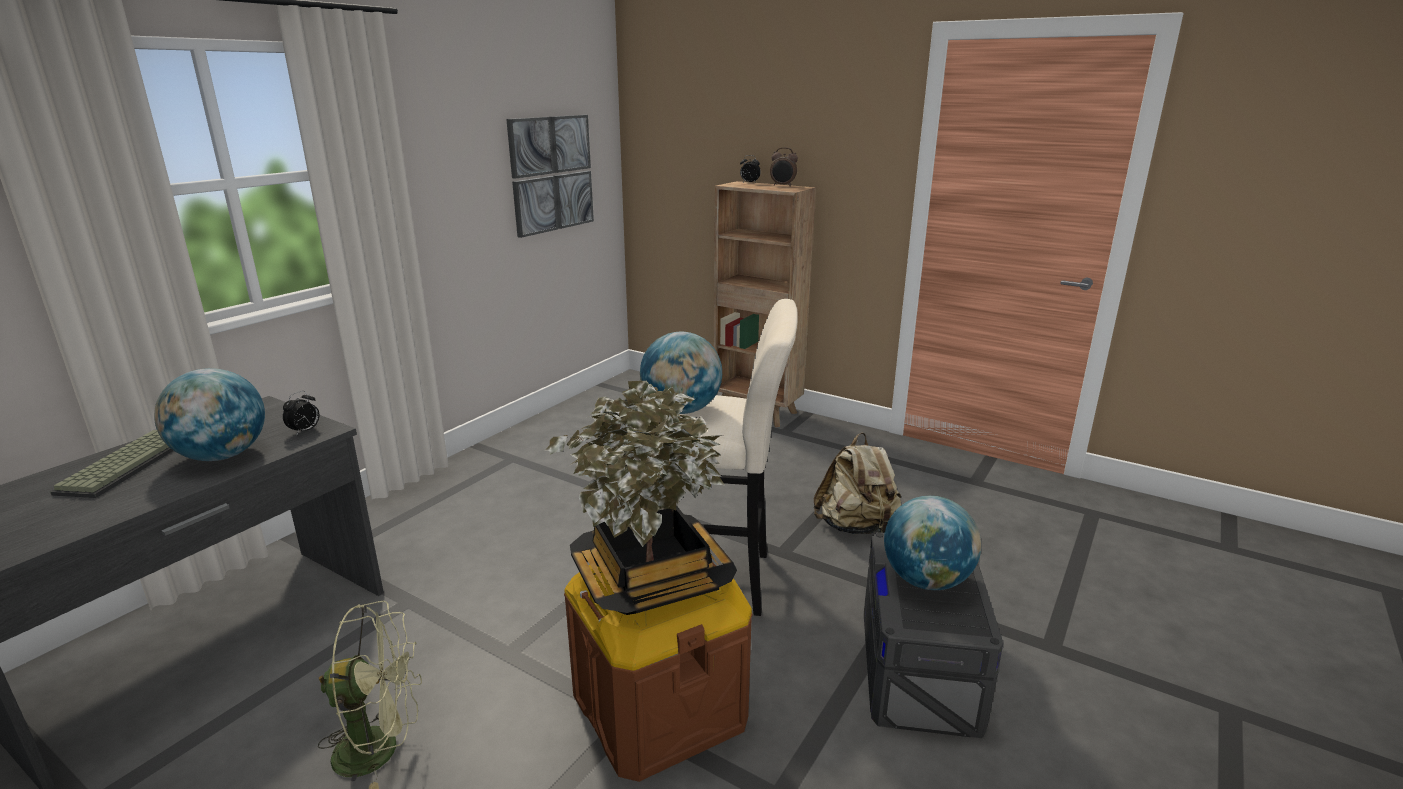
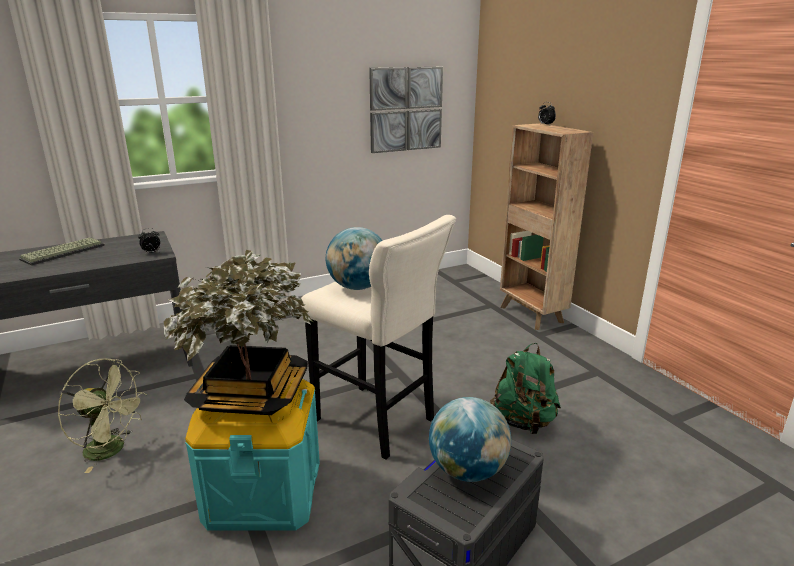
camera: 30 degrees right, 0 degrees up
(222, 456) = (101, 257): globe -> none
(659, 708) = (263, 491): brown storage box -> turquoise storage box
(783, 186) = (566, 129): alarm clock -> none
(856, 527) = (523, 422): beige backpack -> green backpack

